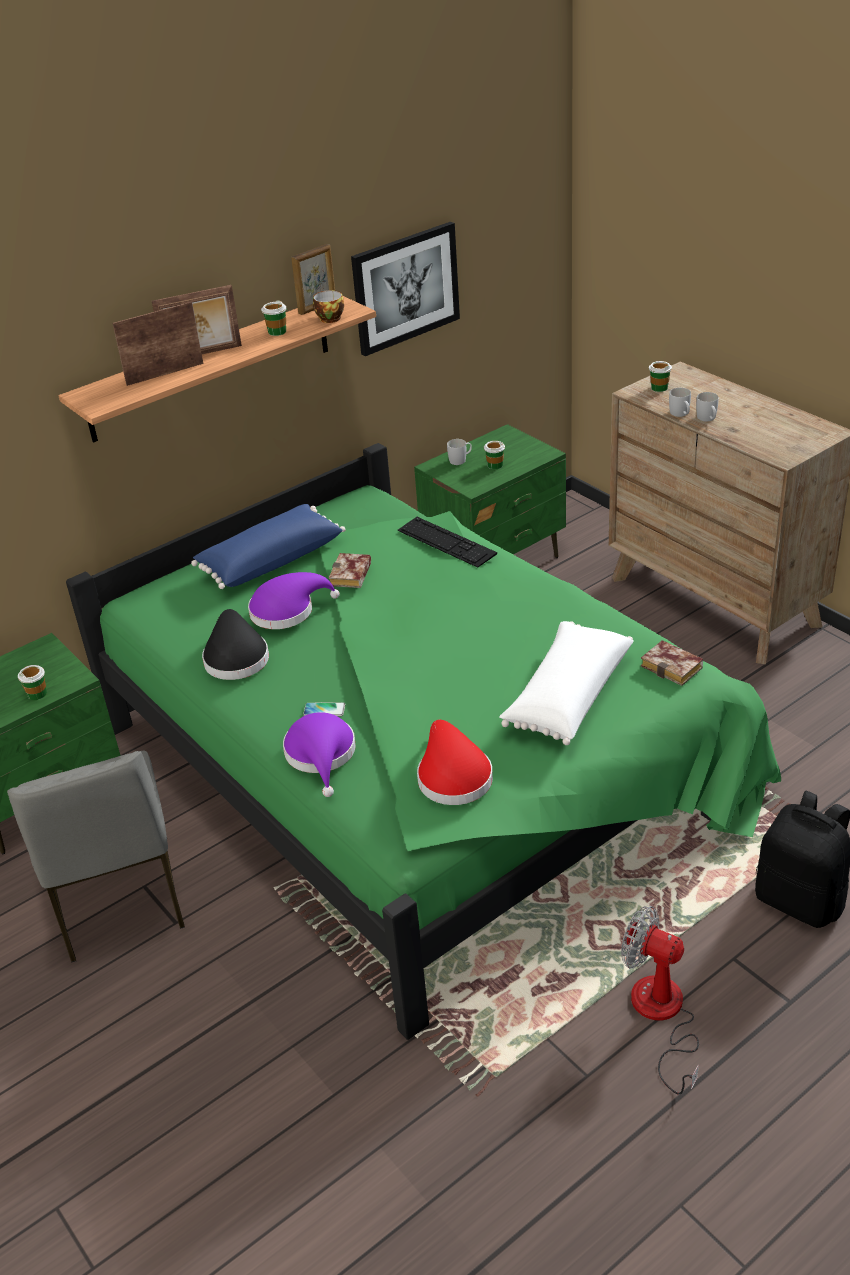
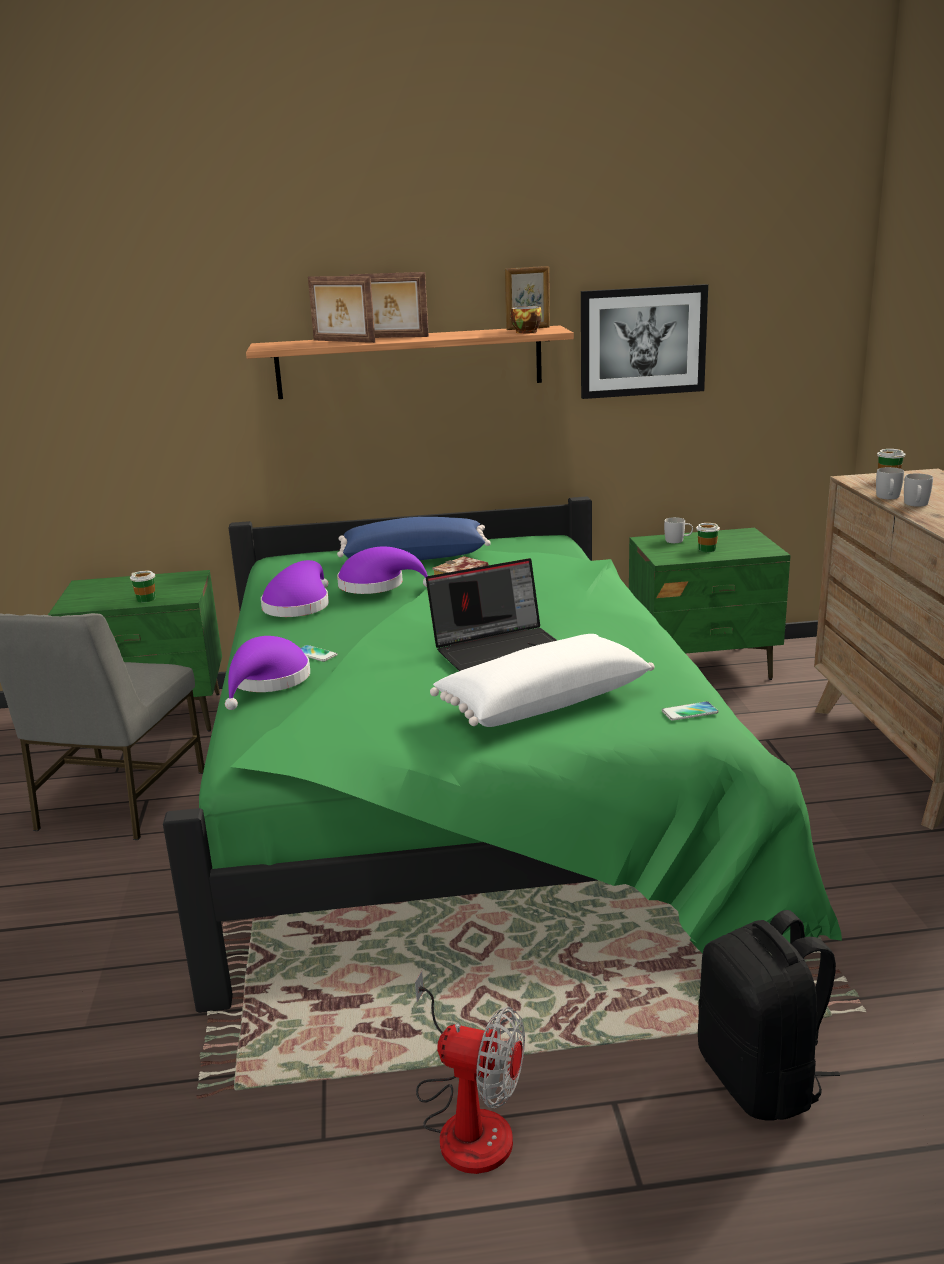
camera: 30 degrees right, 15 degrees down
(164, 373) = (343, 341): picture frame -> picture frame turned 150 degrees counterclockwise
(235, 657) = (298, 605): black hat -> purple hat
(277, 332) = (470, 334): cup -> none
(446, 542) = (576, 574): keyboard -> none
(452, 776) = (348, 725): red hat -> none
(480, 653) = (501, 650): none -> laptop
(661, 1016) = (467, 1120): fan -> fan turned 135 degrees clockwise
(674, 667) = (689, 712): book -> phone

